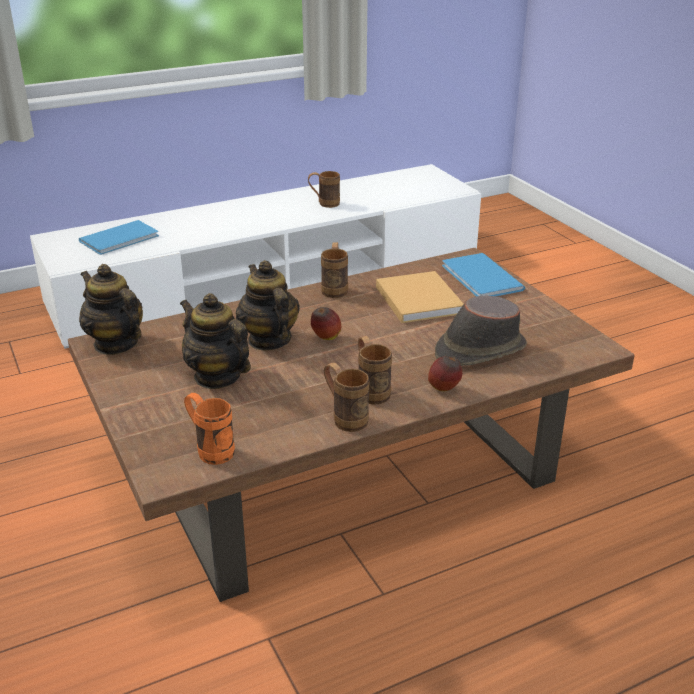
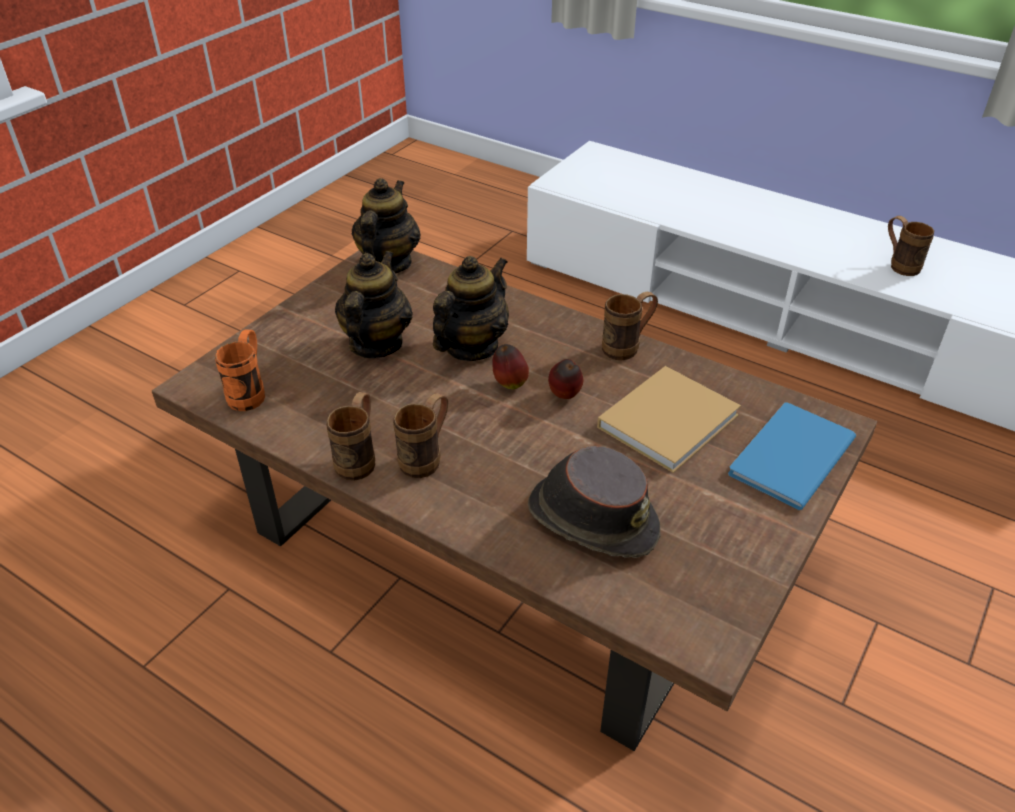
camera: 60 degrees right, 10 degrees up
(122, 239) = (641, 184): blue book -> none
(444, 389) = (473, 517): apple -> apple (564, 396)

